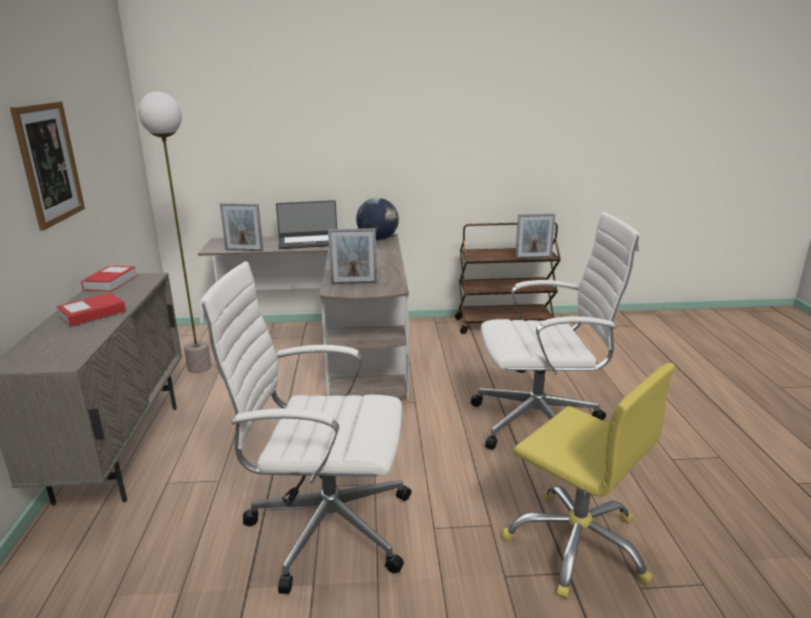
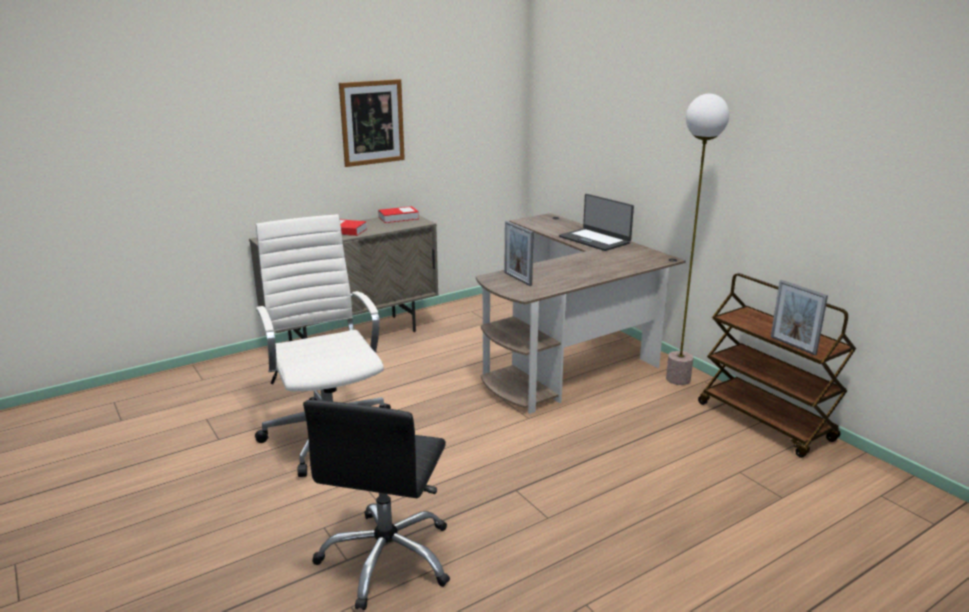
camera: 60 degrees right, 0 degrees up
(199, 367) = (476, 316): floor lamp -> floor lamp (678, 379)
(244, 250) = (538, 229): picture frame -> none
(378, 239) = (649, 258): globe -> none
(541, 423) = (567, 496): white office chair -> none
(577, 543) = (387, 558): yellow office chair -> black office chair

